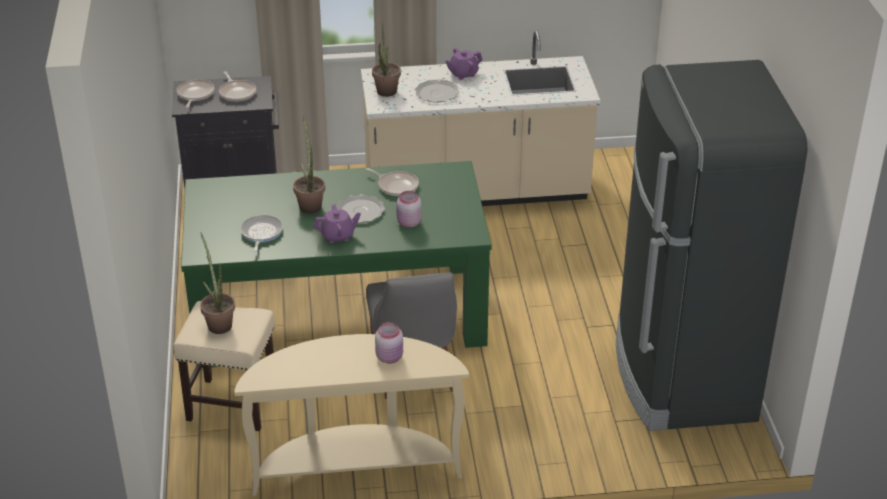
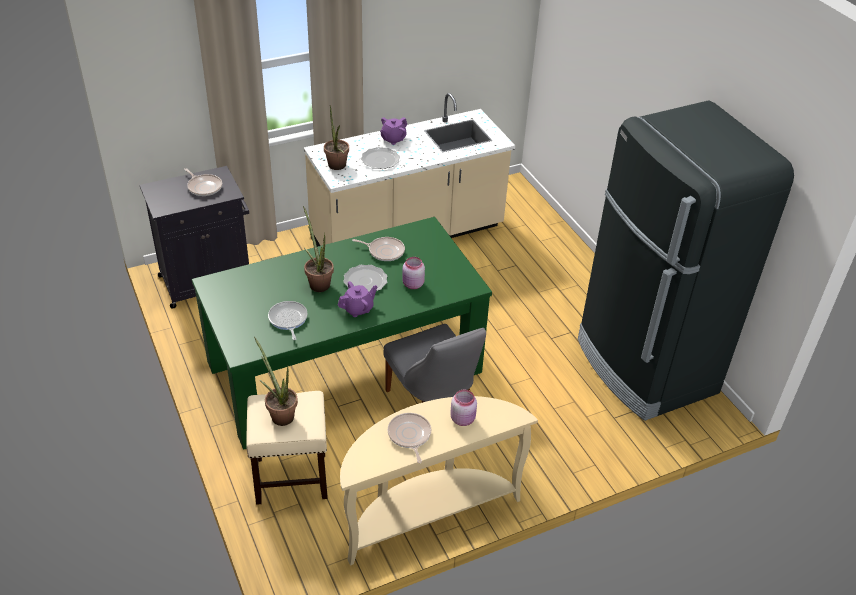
camera: 20 degrees left, 5 degrees up
(195, 95) = (166, 195): frying pan -> frying pan (409, 436)

